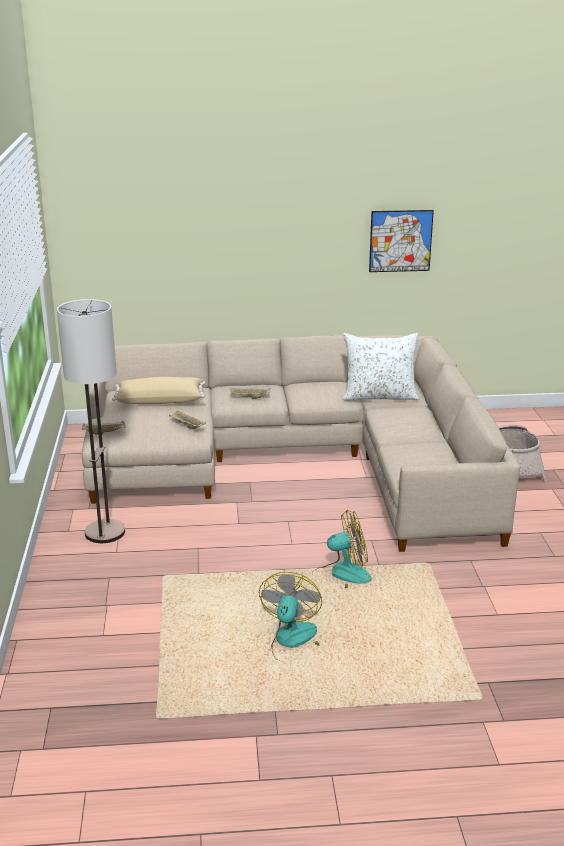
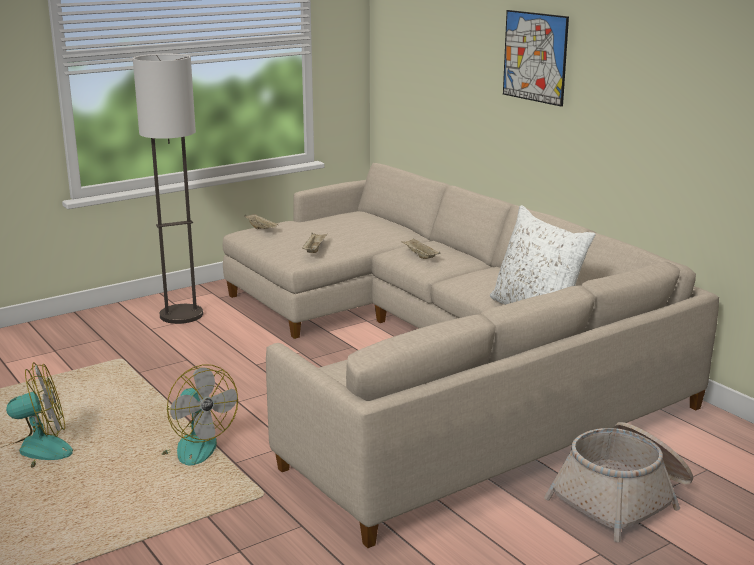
camera: 60 degrees right, 5 degrees down
(160, 400) = (355, 227): beige pillow -> none
(400, 241) = (684, 103): picture -> picture (535, 57)

